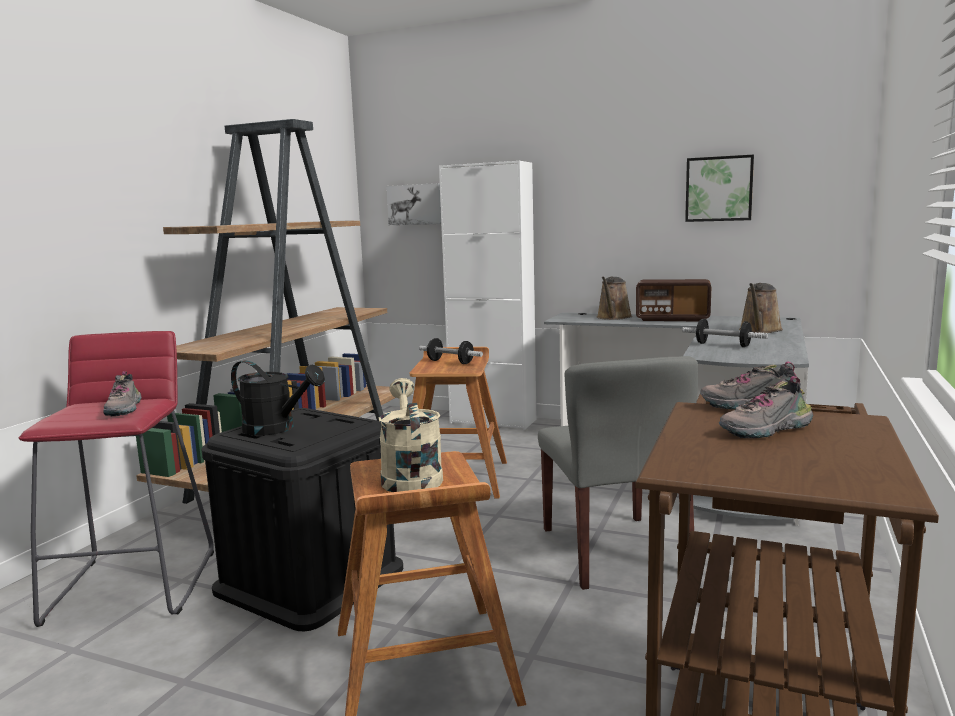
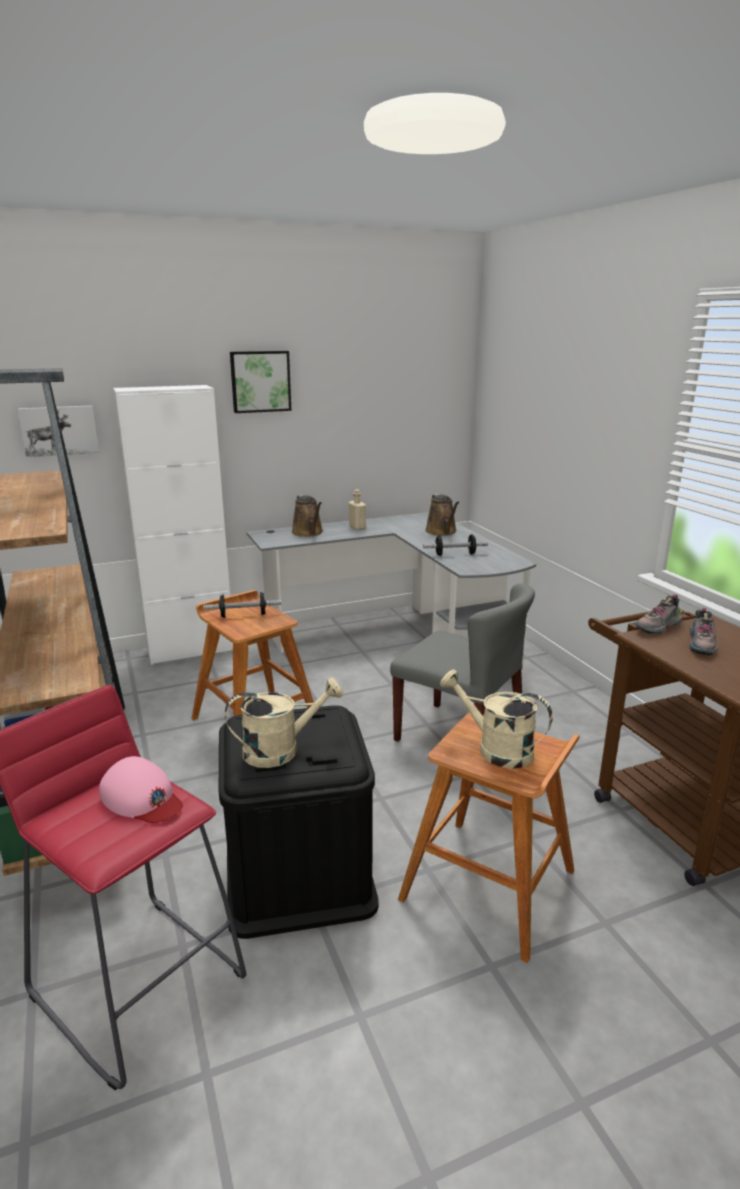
camera: 45 degrees left, 10 degrees up
(124, 409) = (142, 798): shoe -> pink cap
(276, 429) = (281, 750): black watering can -> beige watering can
(672, 319) = (357, 527): radio -> beige bottle
(719, 189) = (375, 411): picture -> picture (260, 381)

